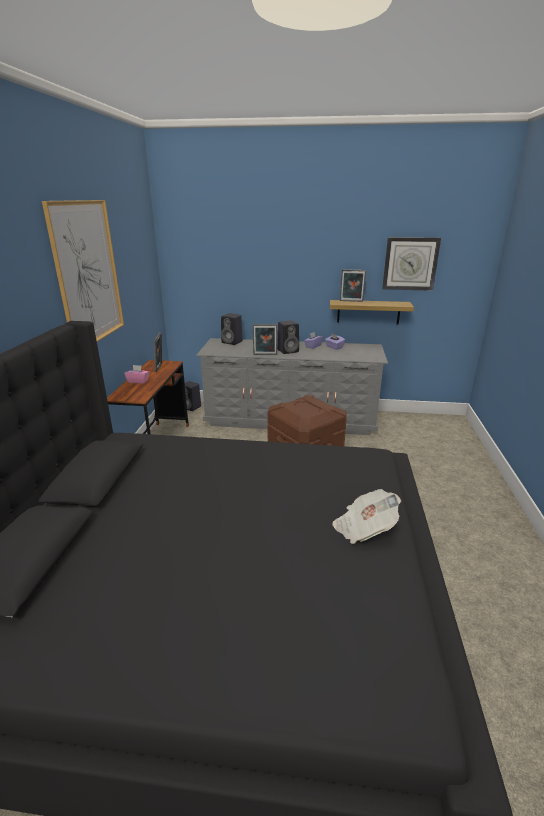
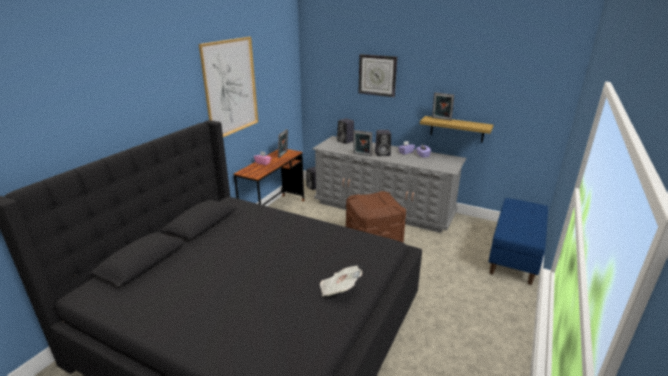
camera: 20 degrees right, 0 degrees up
(410, 264) = (494, 92): wall clock -> wall clock (377, 75)
(458, 445) = (515, 255): none -> blue bench

